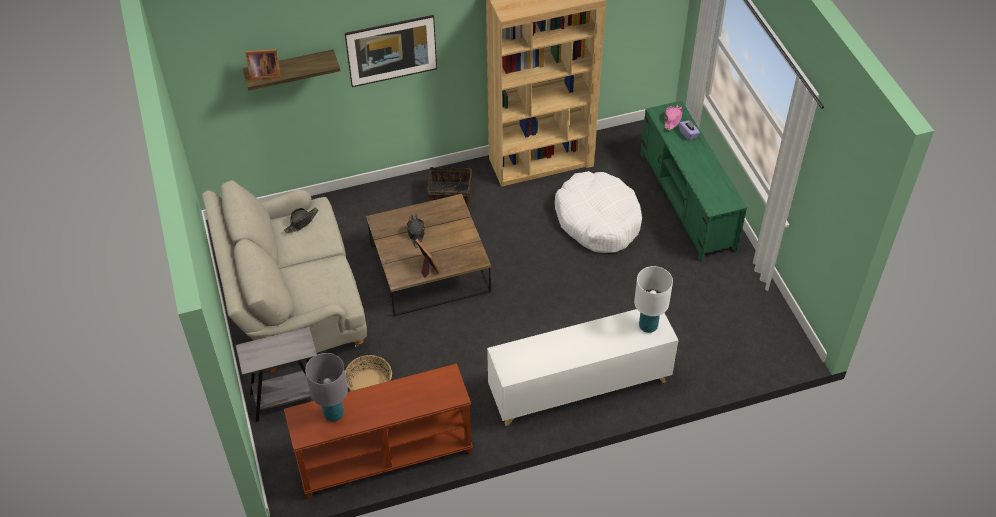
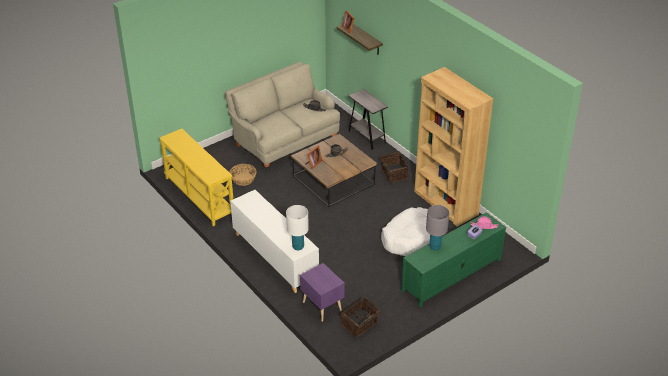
camera: 70 degrees right, 10 degrees down
(288, 399) = (222, 155): grey side table -> grey side table (367, 137)
(334, 414) = (184, 143): grey table lamp -> grey table lamp (435, 247)
(384, 458) = (198, 197): brown console table -> yellow console table
(393, 63) = (404, 75): picture -> none
(702, 356) = (322, 306): none -> purple nightstand
(750, 323) = (360, 324): none -> basket

